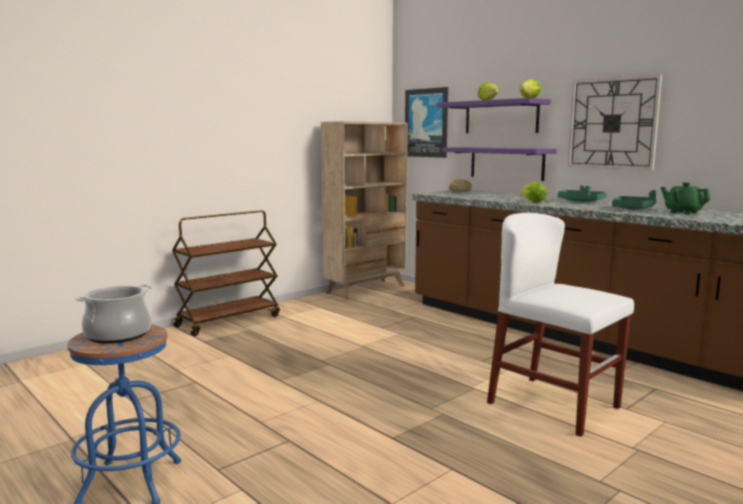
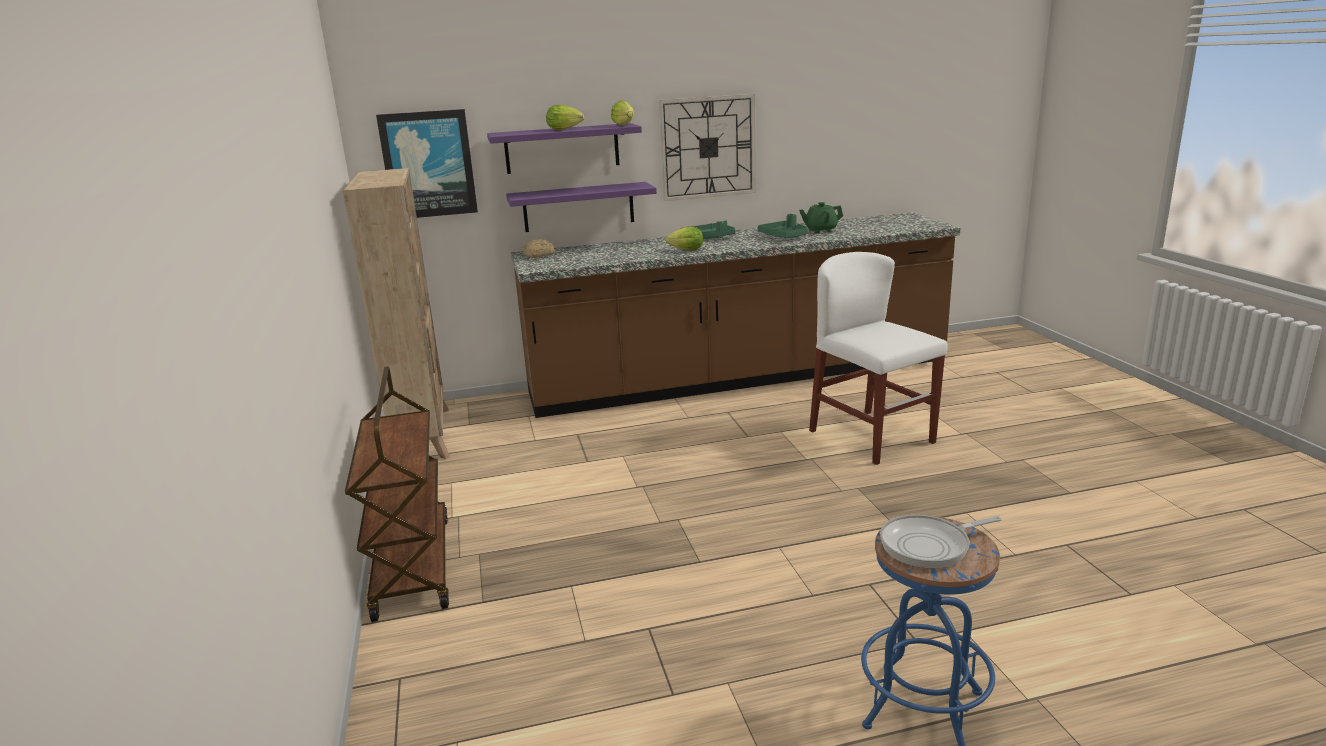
camera: 60 degrees left, 10 degrees up
(118, 335) = (929, 546): cooking pot -> frying pan
(553, 405) = (871, 436): white chair -> white chair turned 75 degrees clockwise

